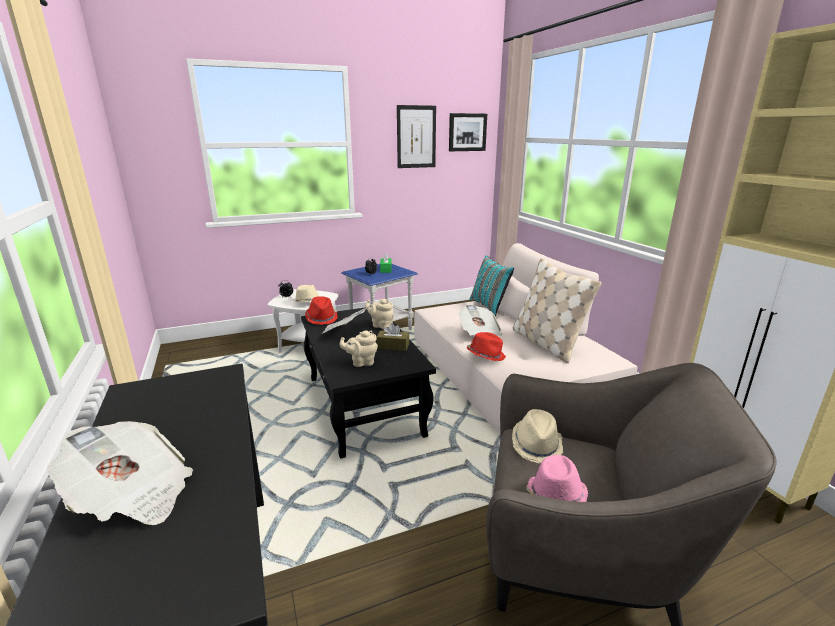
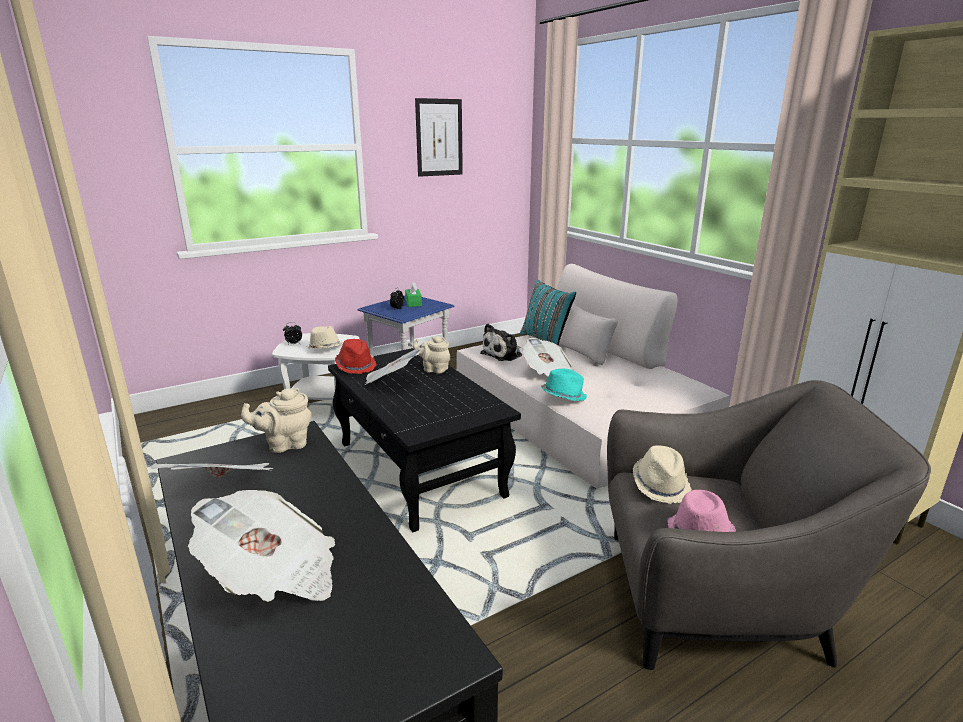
camera: 10 degrees left, 0 degrees up
(141, 417) = (225, 492): none -> newspaper
(361, 362) = (430, 414): beige teapot -> beige teapot (284, 444)
(393, 346) = (459, 392): brown tissue box -> none
(449, 316) = (503, 354): none -> plush toy
(467, 132) = (498, 131): picture -> none
(486, 355) = (563, 395): red hat -> turquoise hat
(546, 343) = (626, 378): beige pillow -> none

